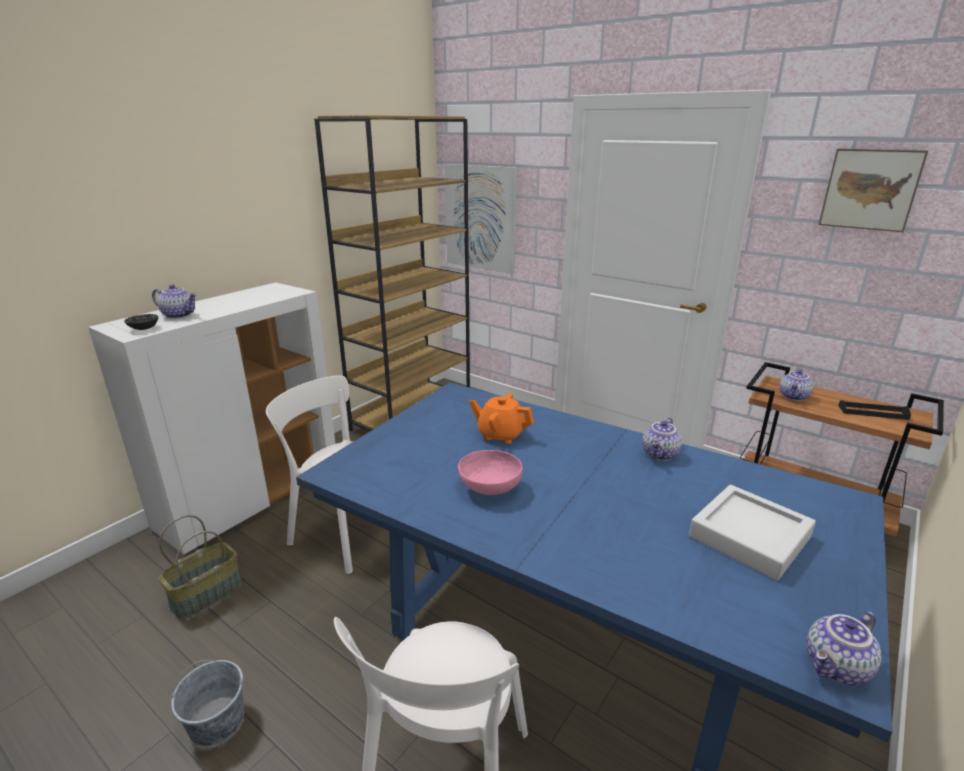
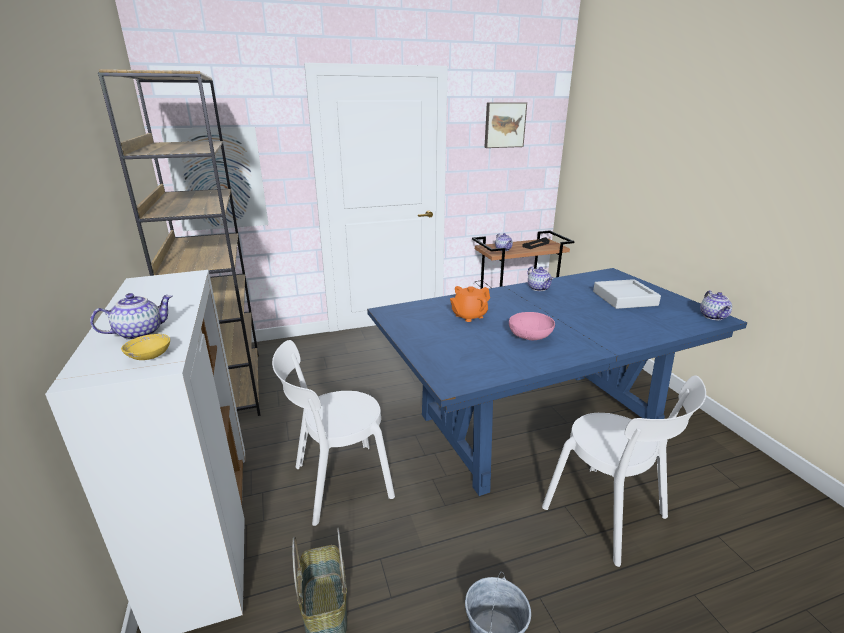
camera: 55 degrees left, 0 degrees up
(144, 328) = (149, 356): black bowl -> yellow bowl

